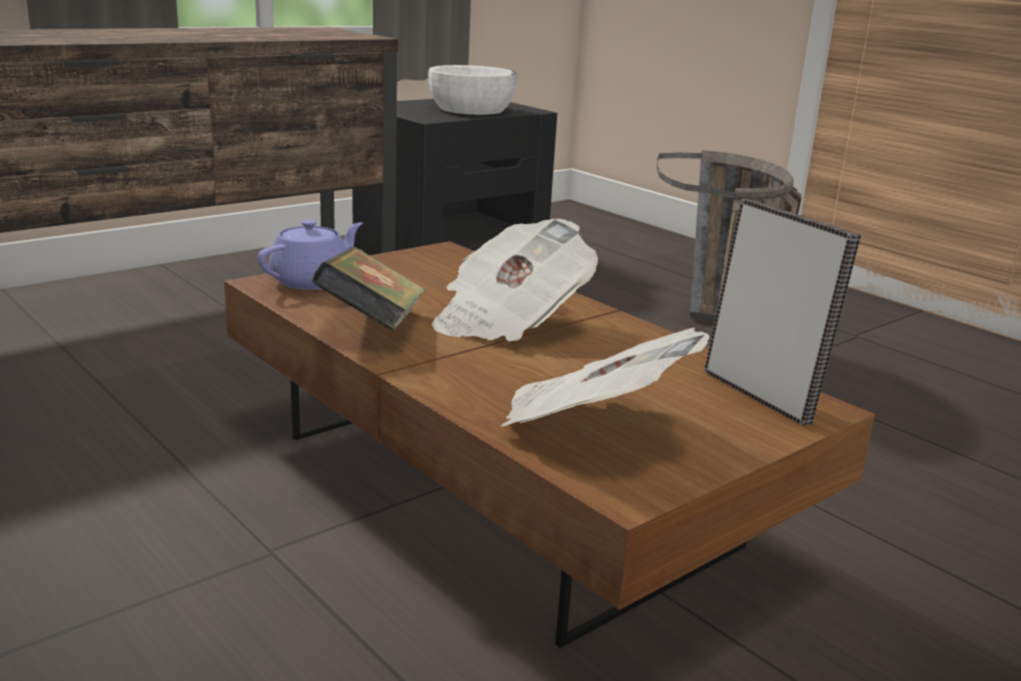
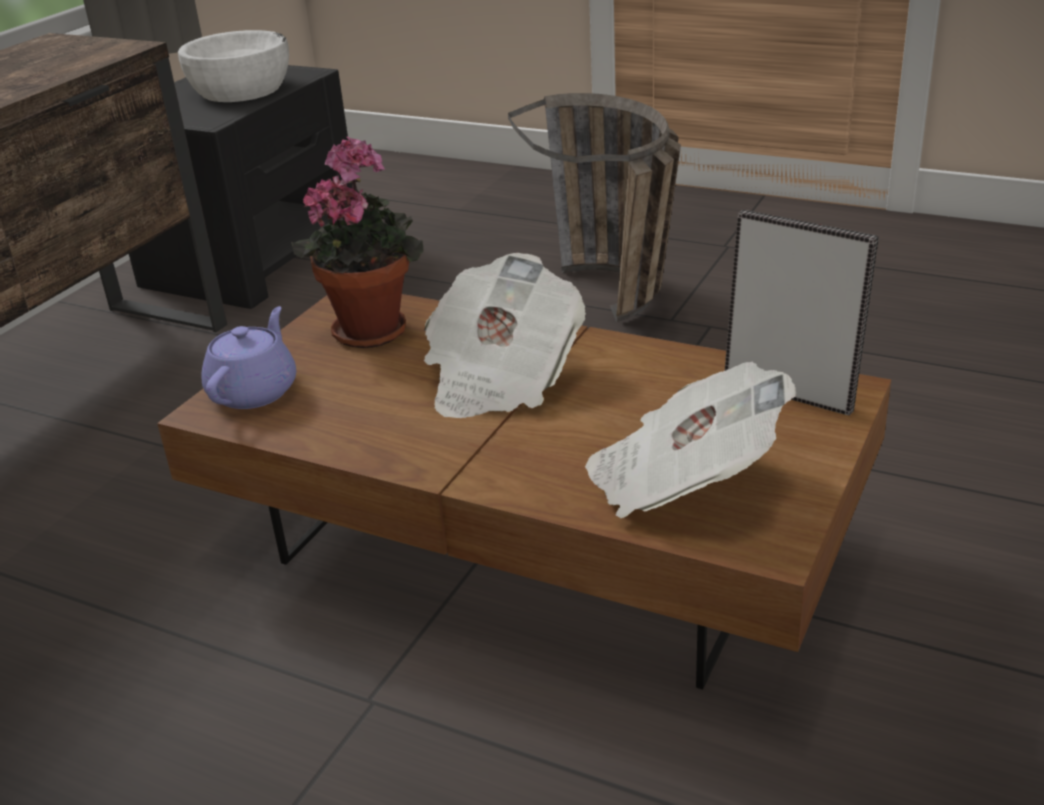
camera: 20 degrees left, 10 degrees up
(372, 327) = (376, 433): book -> none
(442, 269) = (372, 328): none -> potted plant

